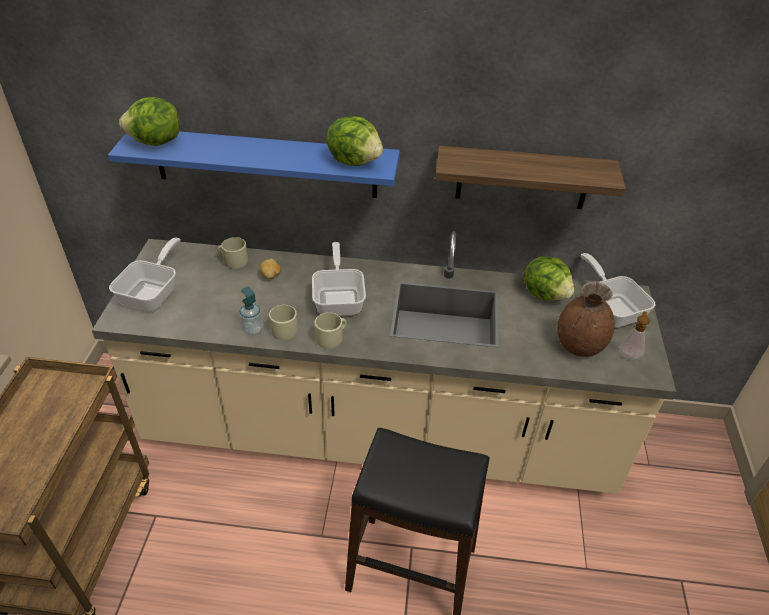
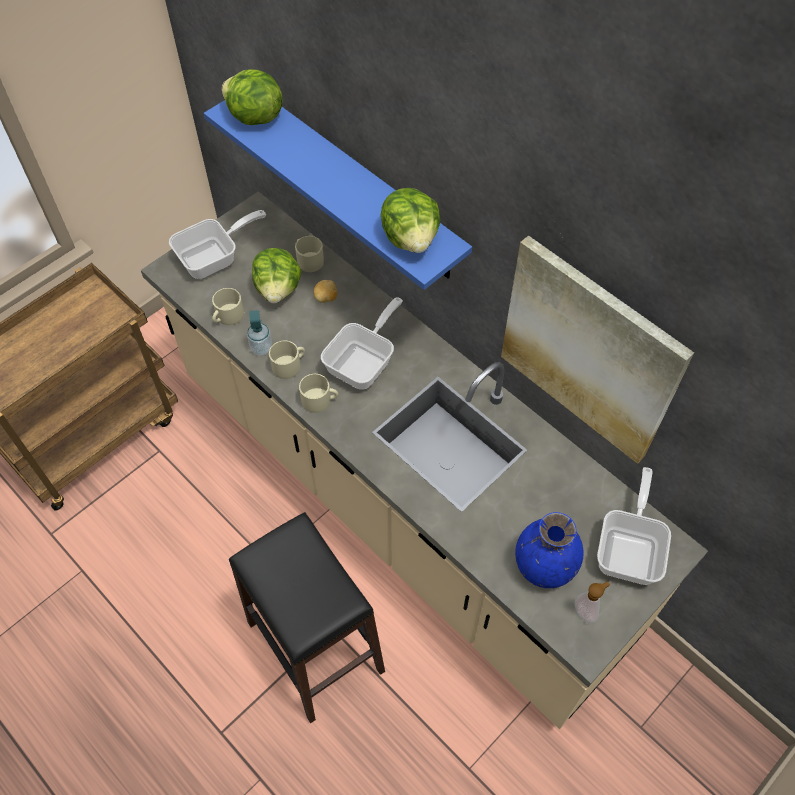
camera: 40 degrees right, 15 degrees up
(203, 323) = (227, 316): none -> beige mug
(522, 178) = (589, 351): shelf -> picture
(545, 293) = (576, 485): lettuce -> lettuce (278, 289)
(579, 346) = (544, 566): brown vase -> blue vase

